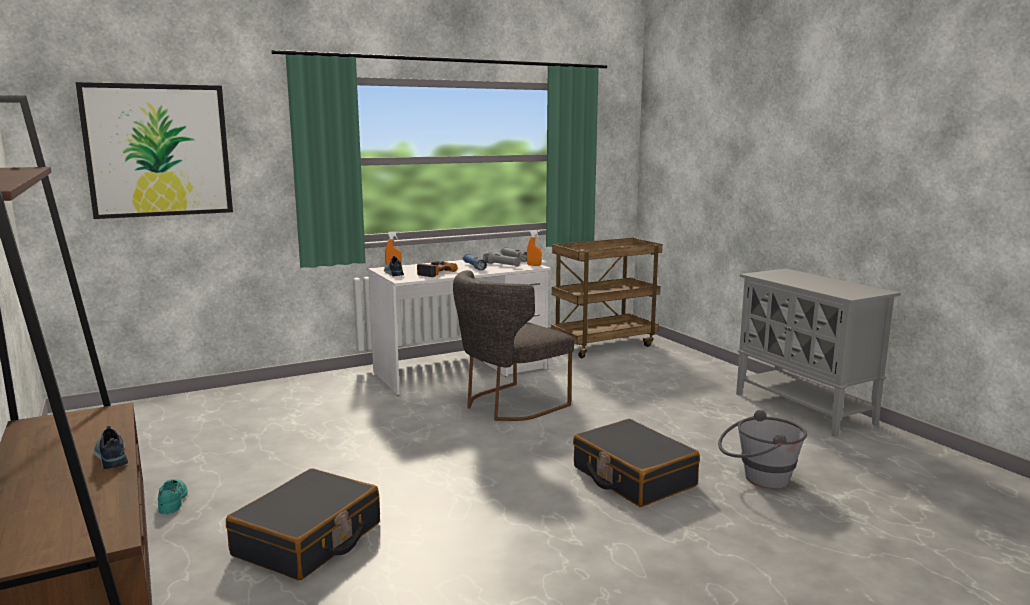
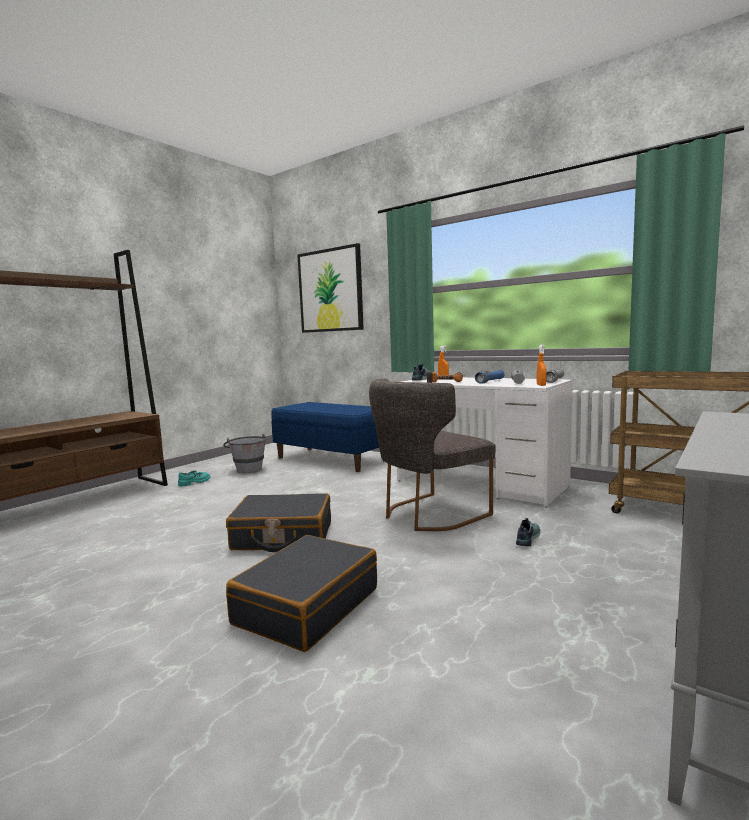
camera: 65 degrees right, 5 degrees down
(110, 456) = (75, 425): shoe -> shoe (526, 538)
(244, 406) = (332, 459): none -> blue bench
(308, 540) = (149, 519): black suitcase -> black suitcase (283, 536)
(508, 405) = (428, 515): grey chair -> grey chair turned 60 degrees counterclockwise
(757, 479) = (362, 706): grey bucket -> grey bucket (247, 468)

